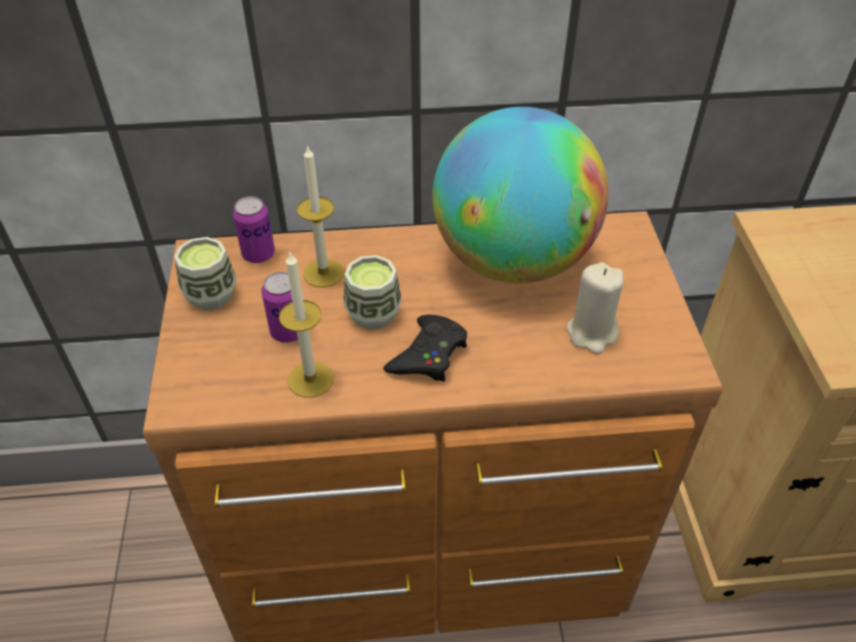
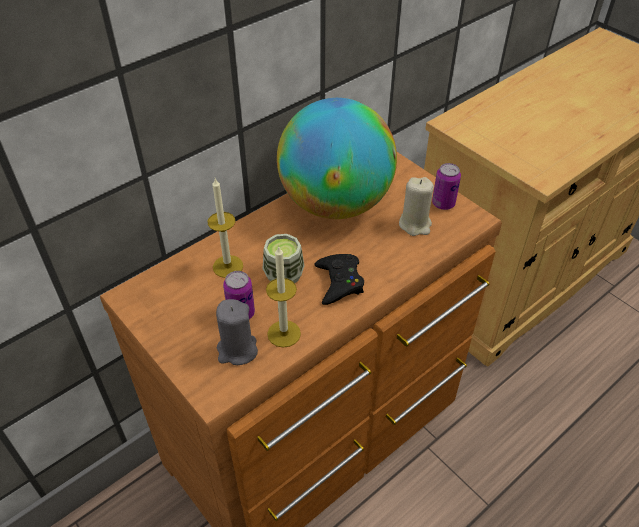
camera: 35 degrees left, 0 degrees up
(211, 295) = (165, 317): cup -> none
(246, 369) = (237, 350): none -> grey candle
(258, 254) = (171, 276): can -> can (443, 203)

